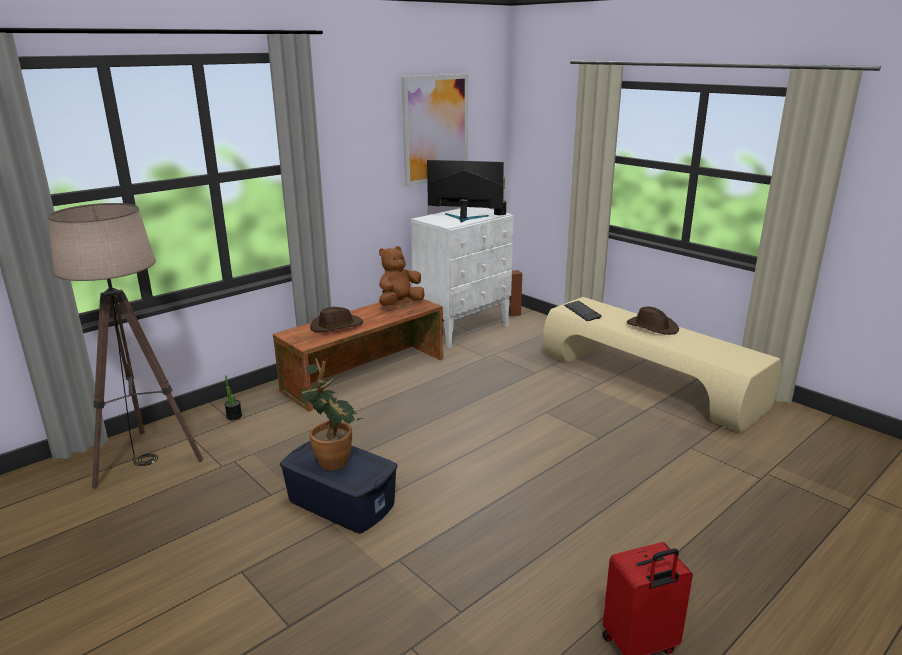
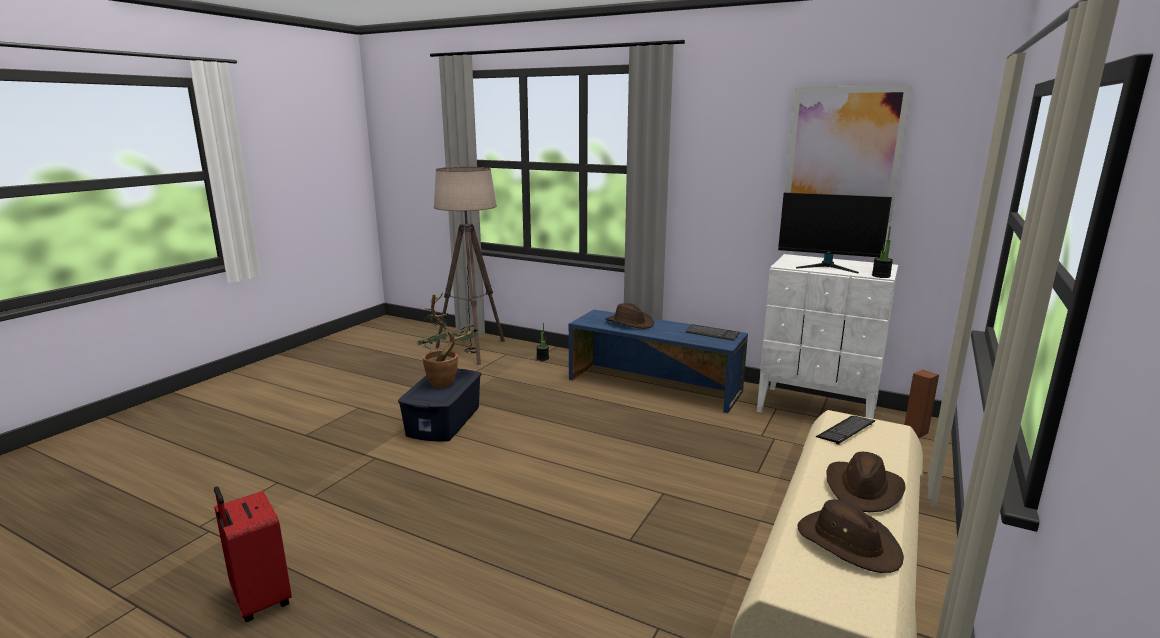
camera: 70 degrees right, 5 degrees down
(365, 373) = (655, 385): brown bench -> blue bench
(399, 303) = (712, 334): brown plush toy -> keyboard
(464, 218) = (827, 267): monitor -> monitor turned 120 degrees clockwise
(703, 345) = (848, 543): none -> brown hat

